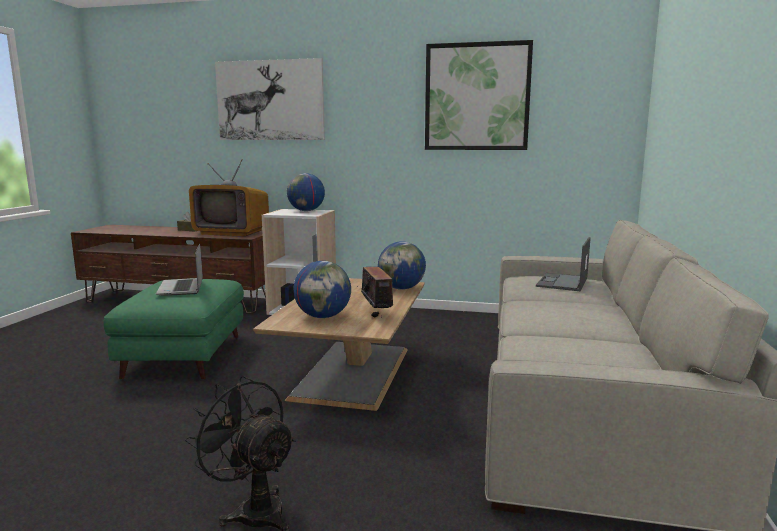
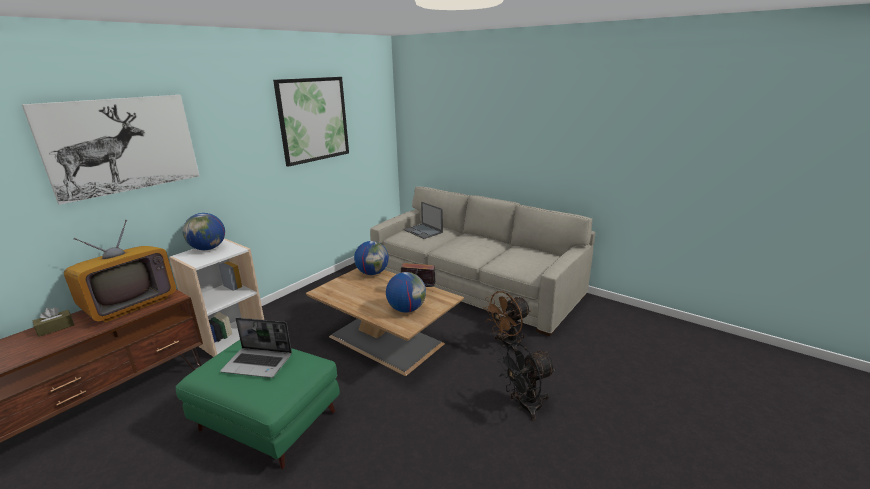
camera: 65 degrees left, 10 degrees up
(418, 464) = (507, 344): none -> brown fan

